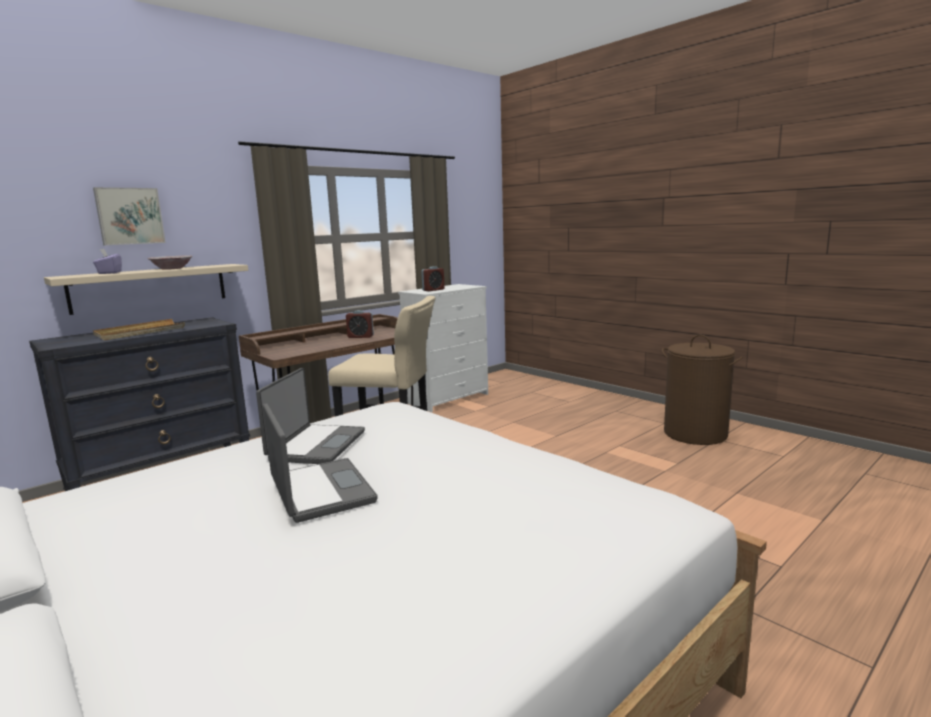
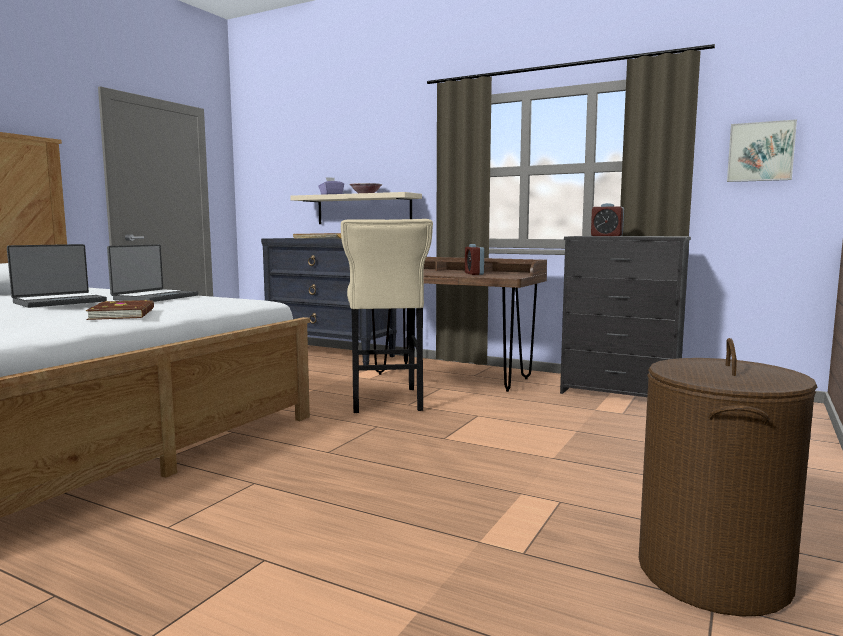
camera: 70 degrees right, 5 degrees down
(129, 216) = (357, 153): picture -> picture (760, 152)
(316, 445) = (155, 297): laptop -> laptop turned 60 degrees counterclockwise
(449, 398) = (620, 393): white dresser -> black dresser
(471, 449) = (124, 314): none -> brown book

